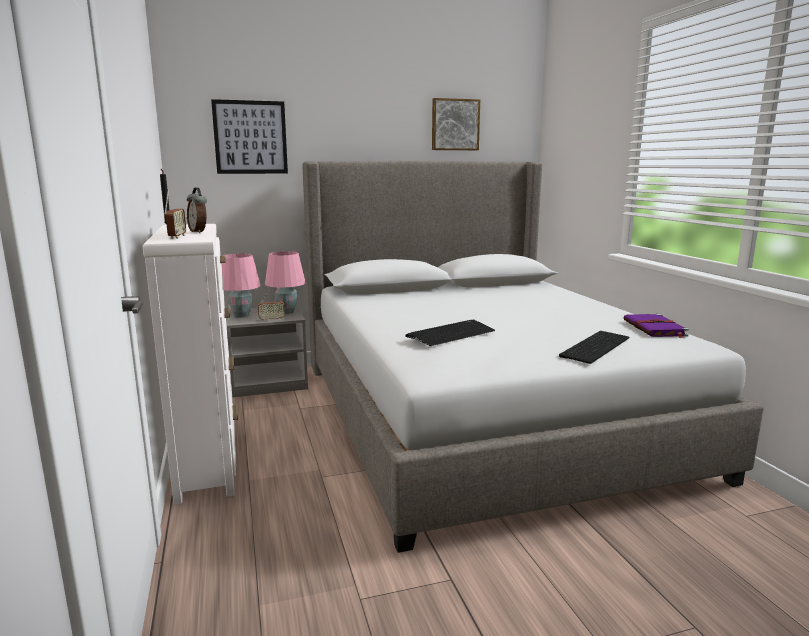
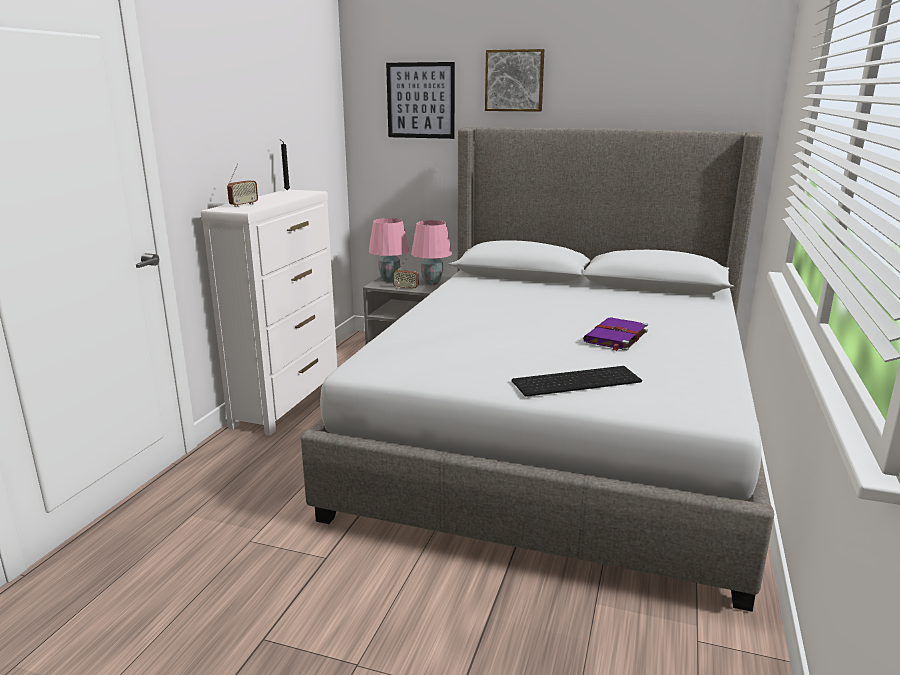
camera: 35 degrees right, 5 degrees up
(199, 232) = (276, 201): alarm clock -> none
(451, 334) = (457, 334): keyboard -> none
(454, 125) = (654, 82): picture -> picture (514, 80)
(655, 328) = (708, 379): purple book -> purple book (615, 337)

